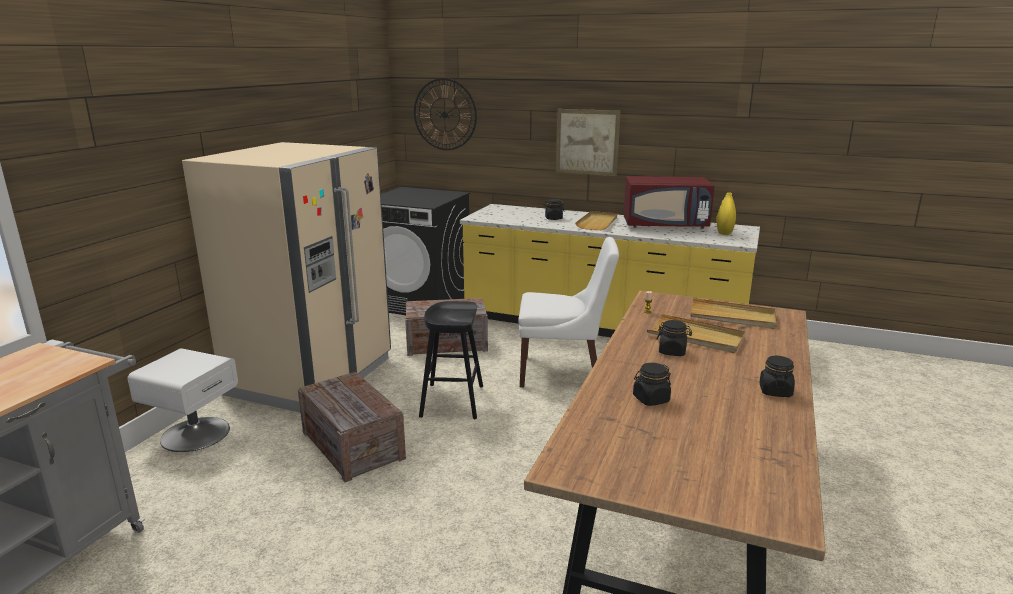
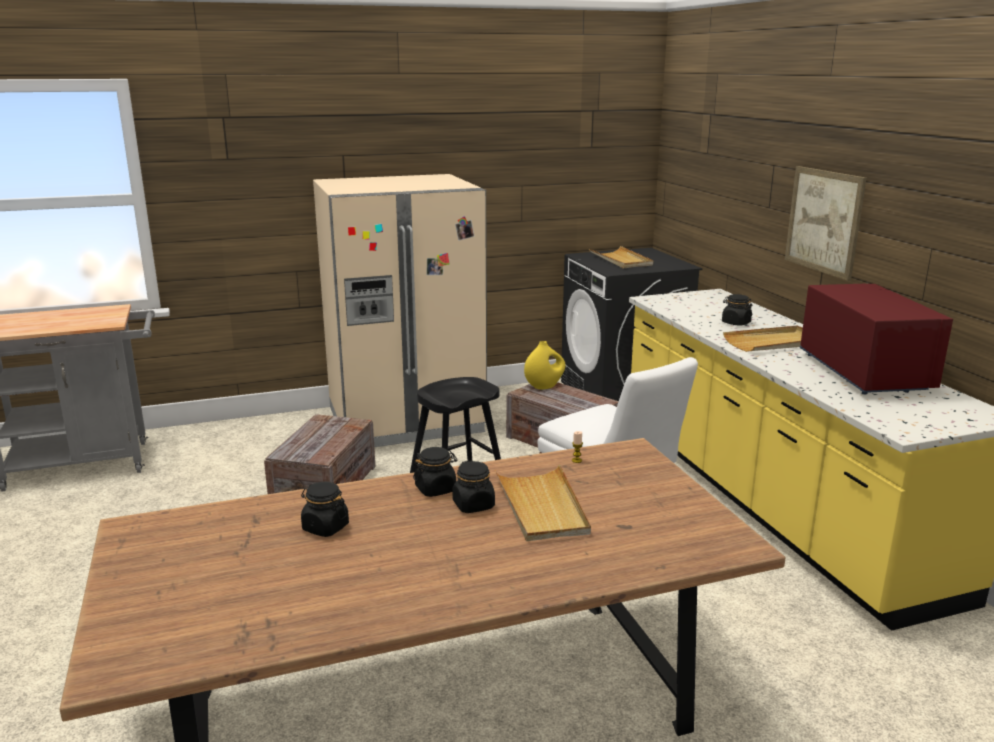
camera: 50 degrees right, 0 degrees up
(194, 433) = (268, 427): white nightstand -> none
(445, 114) = (696, 161): wall clock -> none
(665, 225) = (862, 373): red microwave -> red microwave turned 150 degrees counterclockwise
(724, 232) = (925, 409): yellow vase -> yellow vase (544, 386)
(732, 317) = (654, 512): beige tray -> beige tray (621, 260)
(775, 391) = (440, 594): black jar -> black jar (436, 489)

